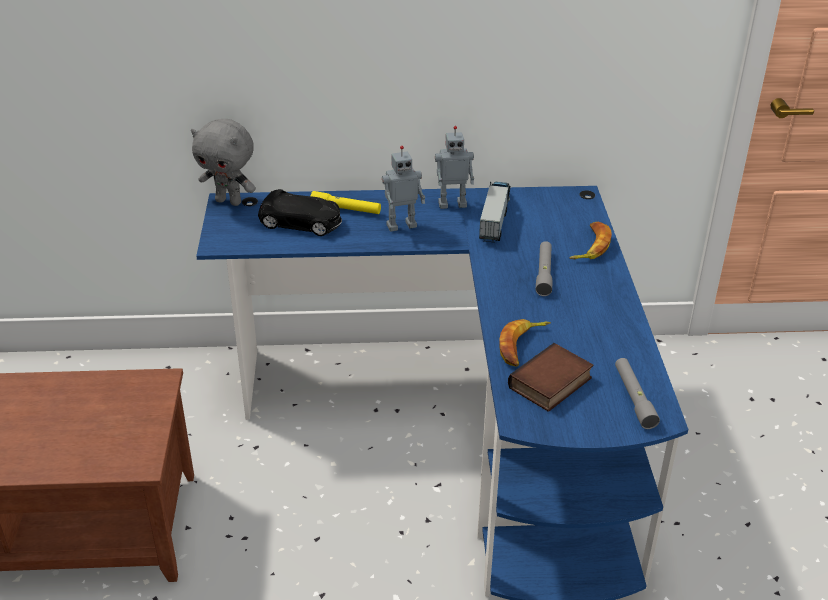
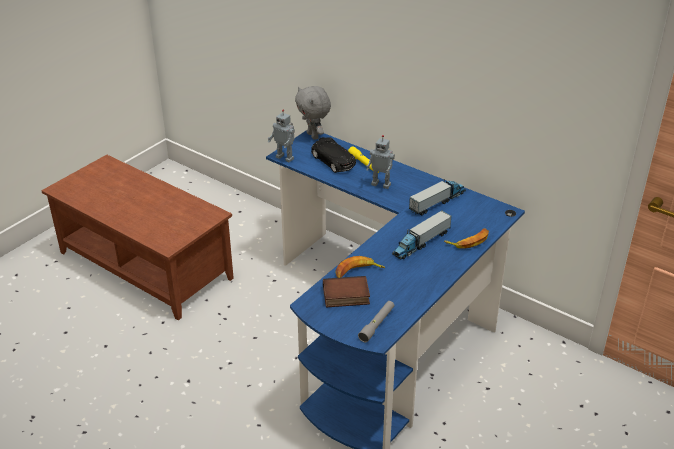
camera: 40 degrees right, 0 degrees up
(452, 204) = (424, 185): toy robot -> toy robot (285, 157)
(544, 273) = (421, 243): grey flashlight -> toy truck

